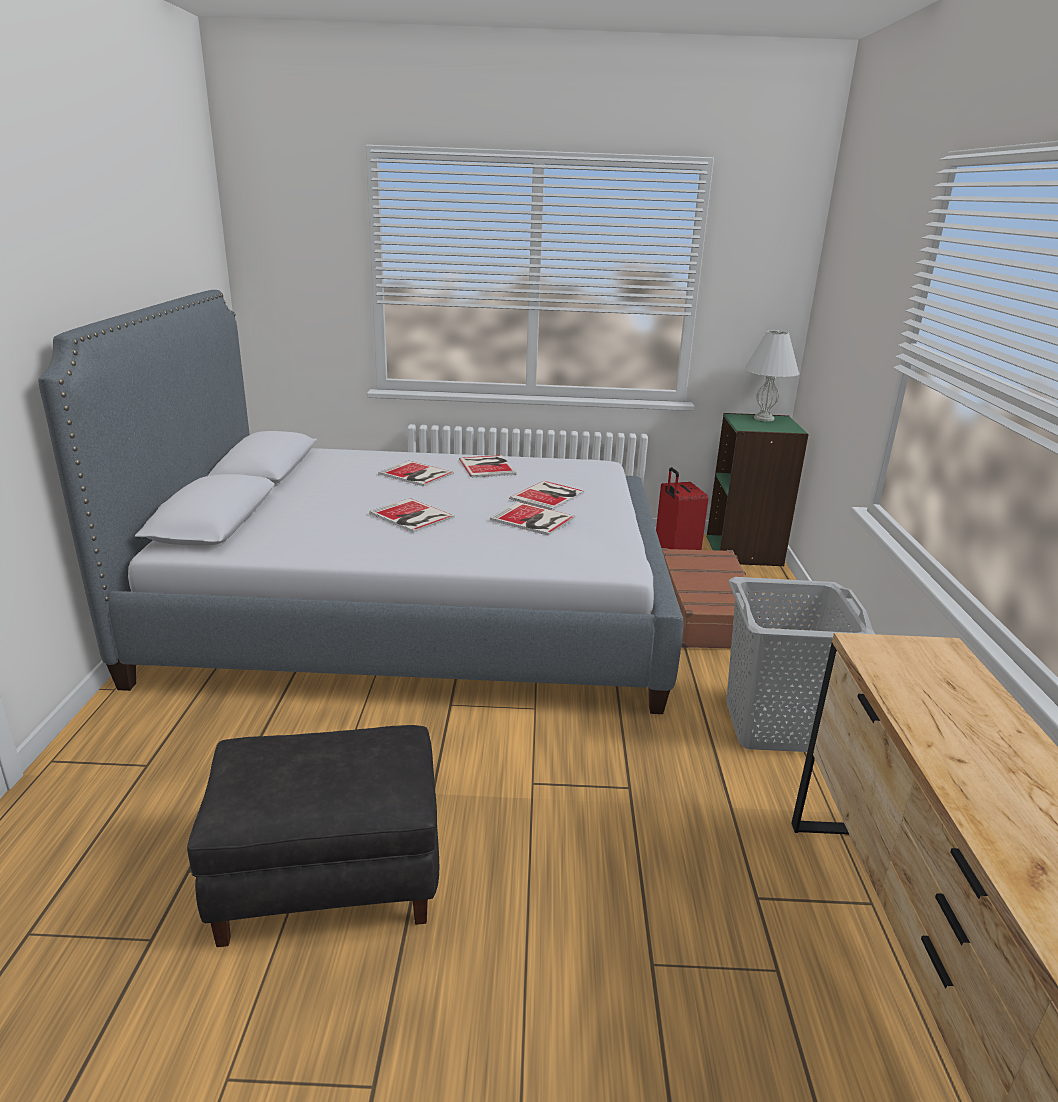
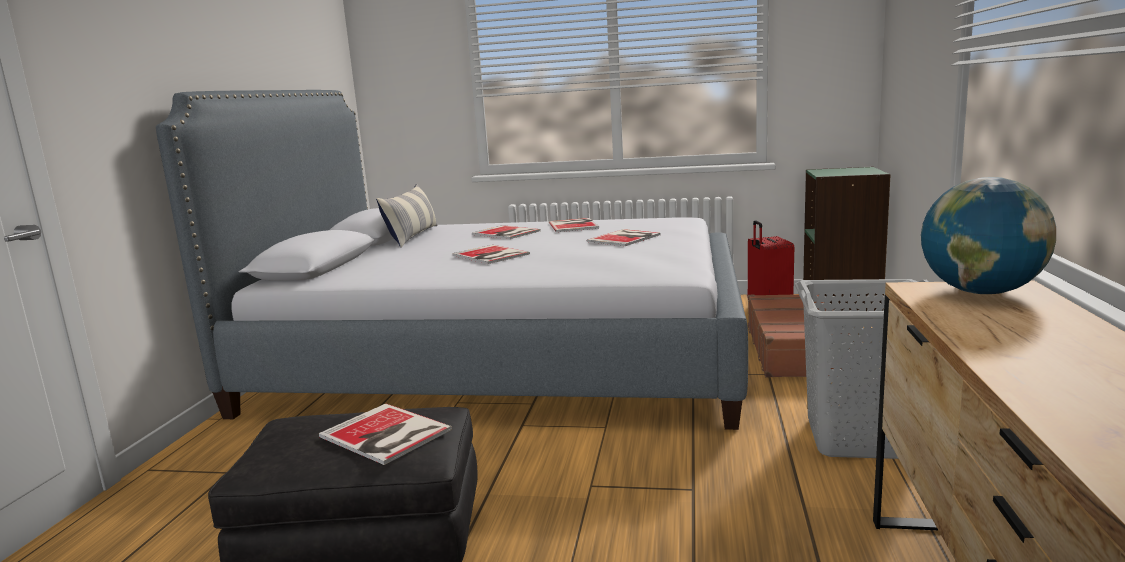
camera: 10 degrees right, 10 degrees down
(311, 471) = (413, 236): none -> pillow
(533, 520) = (604, 250): book -> book (385, 435)
(763, 418) = (845, 169): white table lamp -> none
(918, 655) = (981, 292): none -> globe

